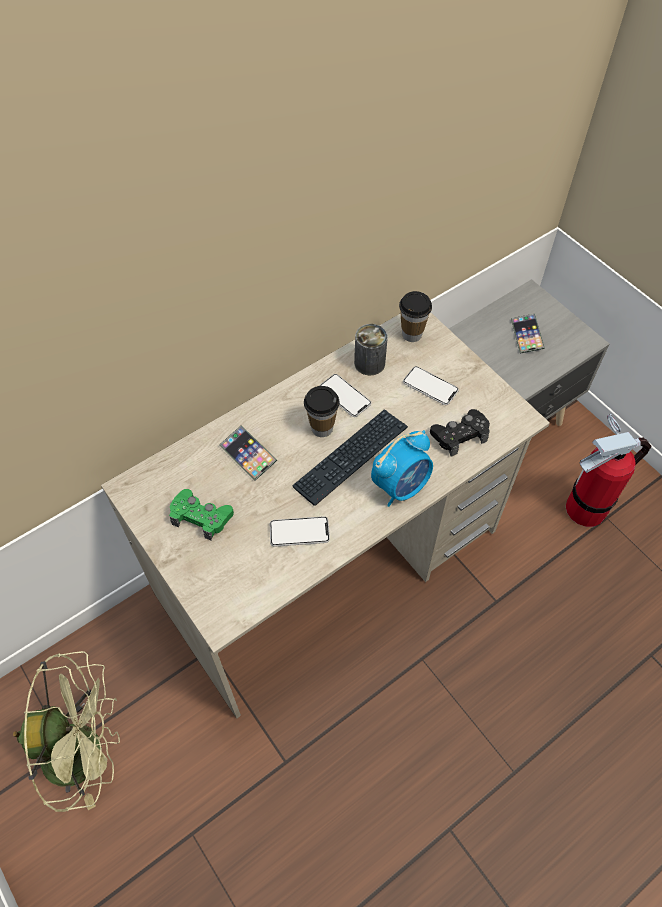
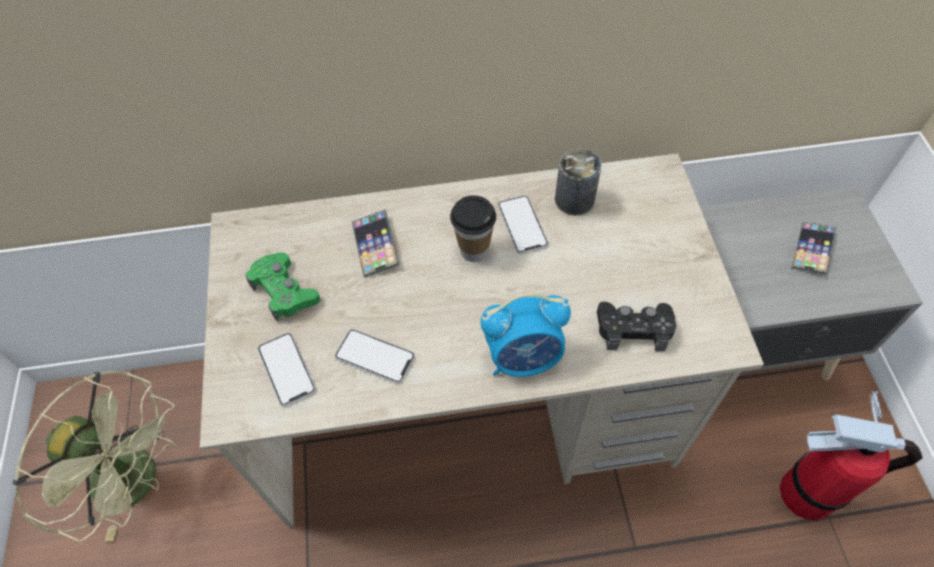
camera: 30 degrees right, 0 degrees up
(351, 457) = (486, 298): keyboard -> none
(411, 334) = (645, 186): cup -> none
(430, 386) = (631, 255): phone -> phone (287, 369)

